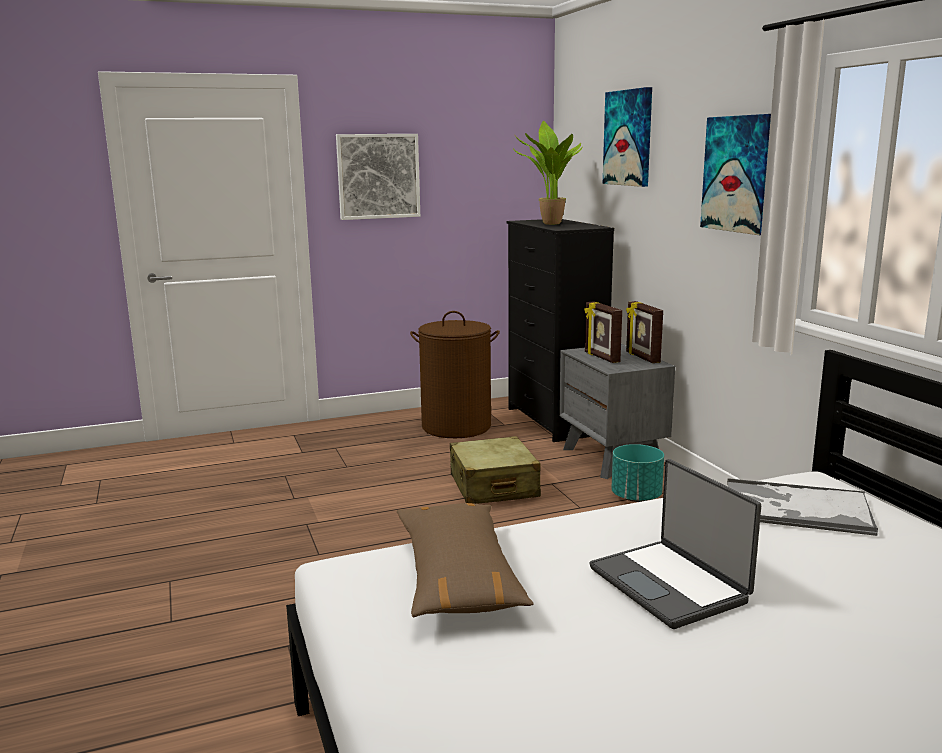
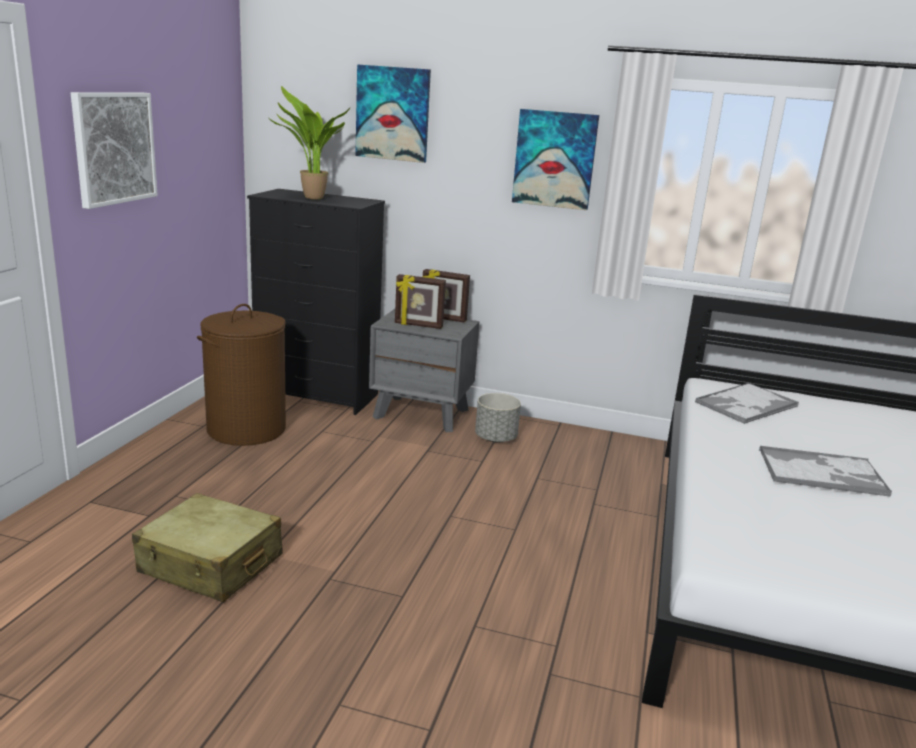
camera: 55 degrees left, 5 degrees up
(457, 575) = (761, 523): brown pillow -> none
(493, 486) = (396, 471): beige suitcase -> beige suitcase (211, 564)
(635, 497) = (495, 438): turquoise planter -> grey planter
(670, 584) = (822, 472): laptop -> tray

